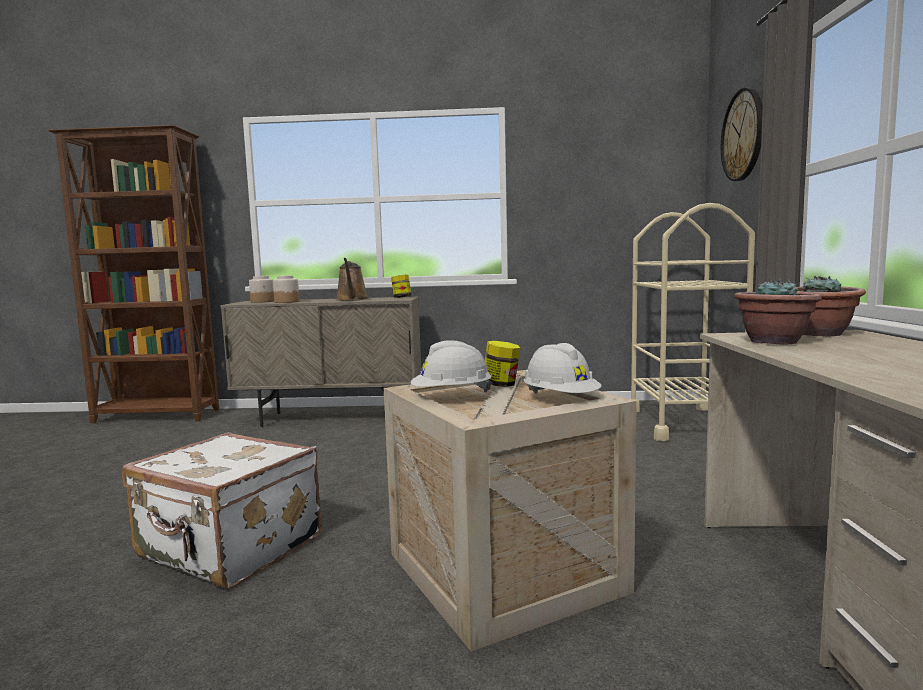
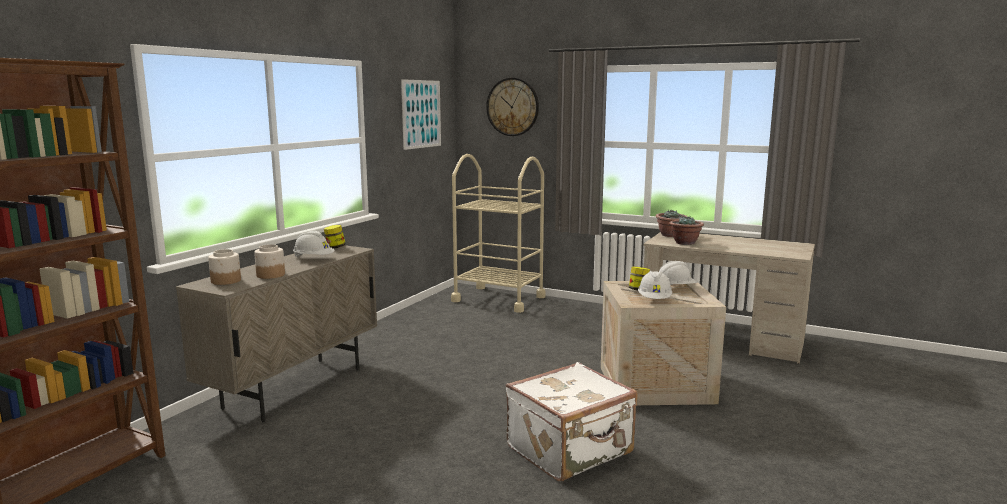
camera: 65 degrees left, 5 degrees up
(352, 299) = (314, 259): brown watering can -> white hard hat
(621, 165) = (421, 114): none -> picture

